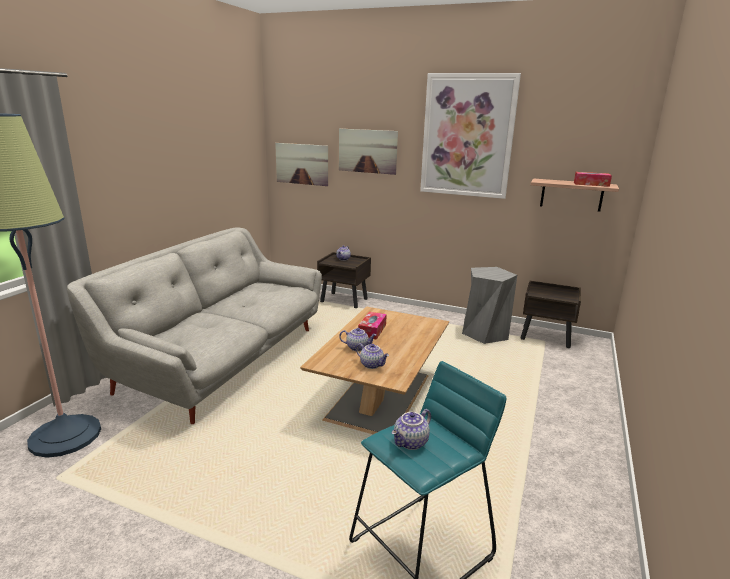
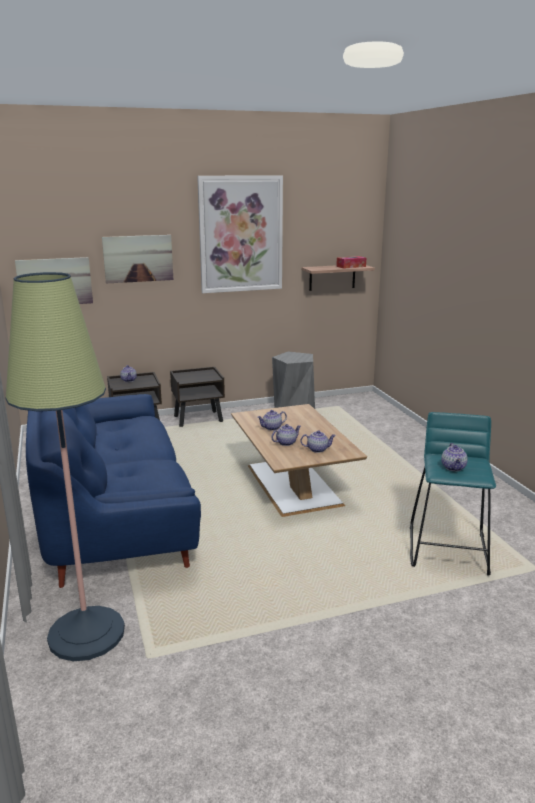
camera: 40 degrees left, 0 degrees up
(223, 359) = (115, 514): grey sofa -> blue sofa
(372, 330) = (272, 428): tissue box -> teapot
(546, 337) = (335, 403): brown nightstand -> brown nightstand (199, 419)

